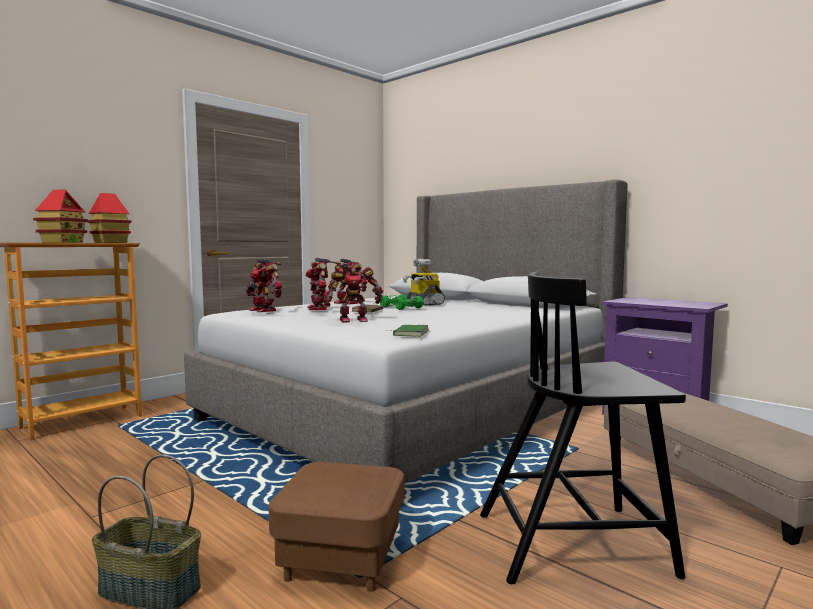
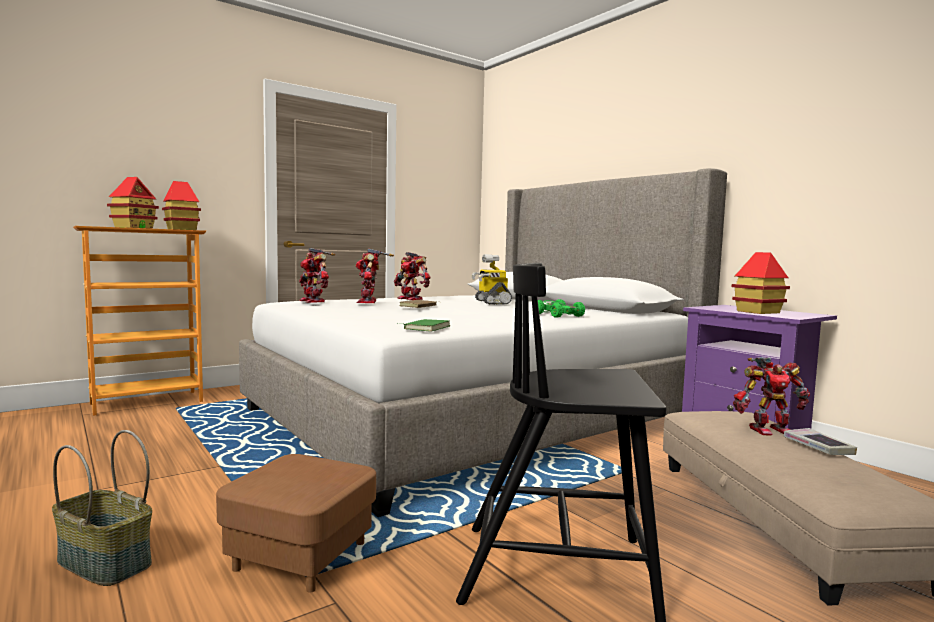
camera: 10 degrees right, 0 degrees up
(353, 320) = (389, 314): toy robot -> toy robot (768, 430)
(400, 307) = (457, 305): green toy car -> green toy car (557, 315)
(666, 303) = (758, 312): none -> toy house
(747, 415) = (818, 447): none -> book

